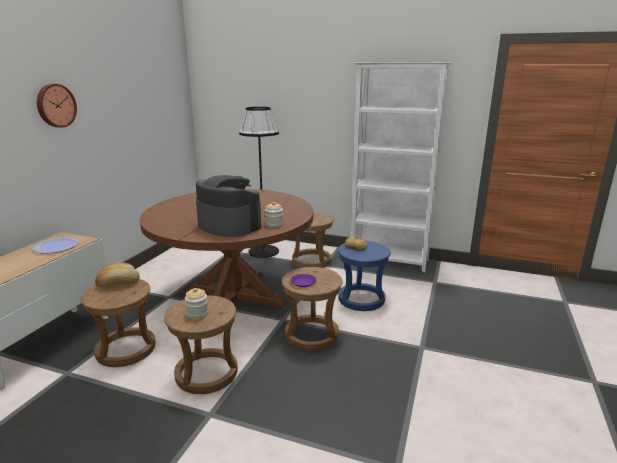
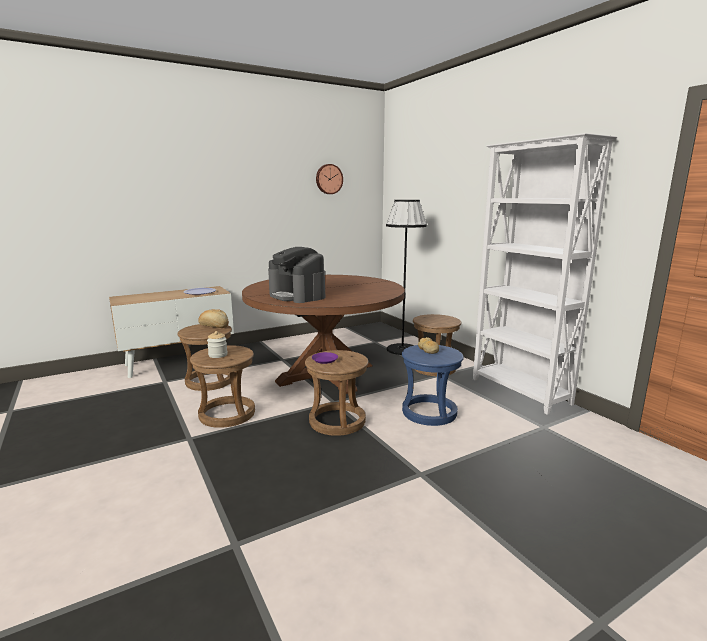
camera: 40 degrees right, 5 degrees down
(55, 105) = (232, 189): wall clock -> wall clock (328, 179)
(228, 226) = (297, 296): coffee machine -> coffee machine turned 150 degrees clockwise
(274, 224) = (330, 301): jar -> none

